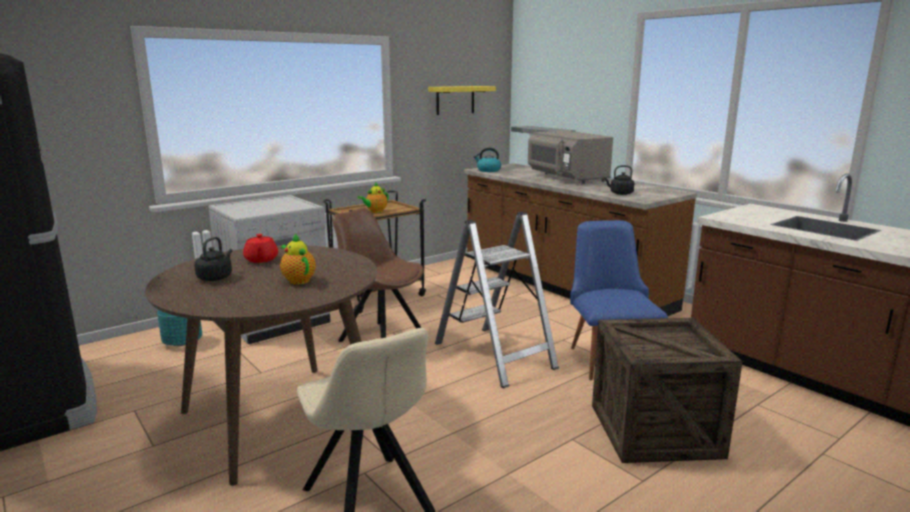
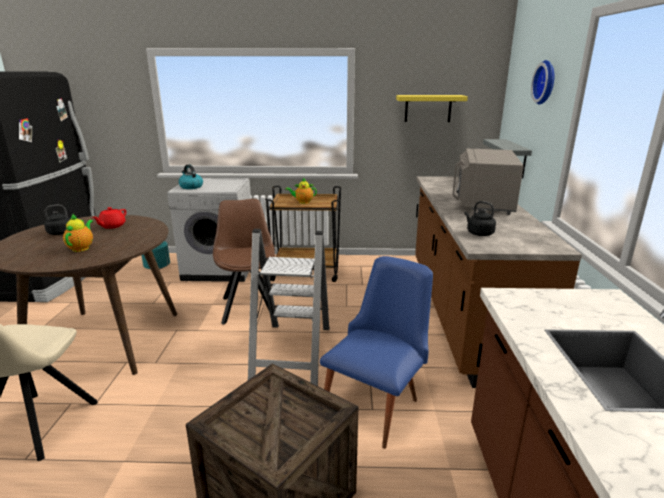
camera: 40 degrees right, 5 degrees up
(488, 170) = (432, 181): kettle -> kettle (191, 187)
(584, 70) = (546, 82): none -> wall clock

